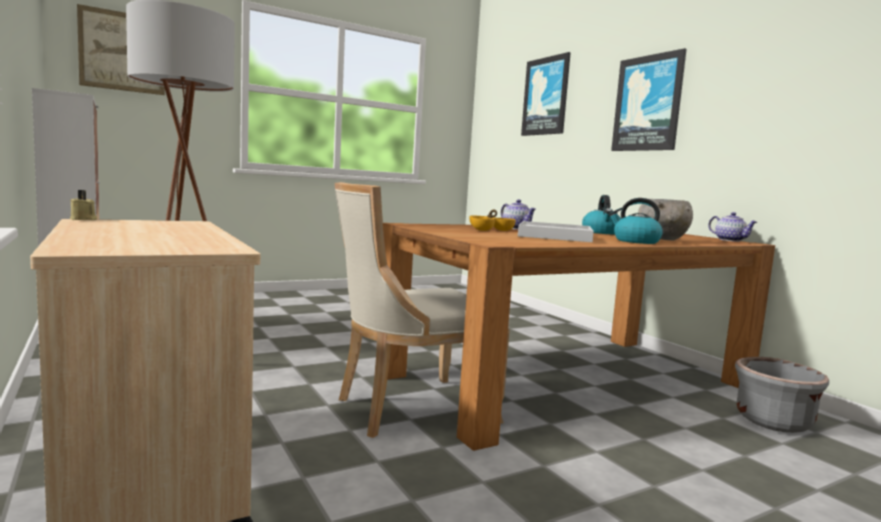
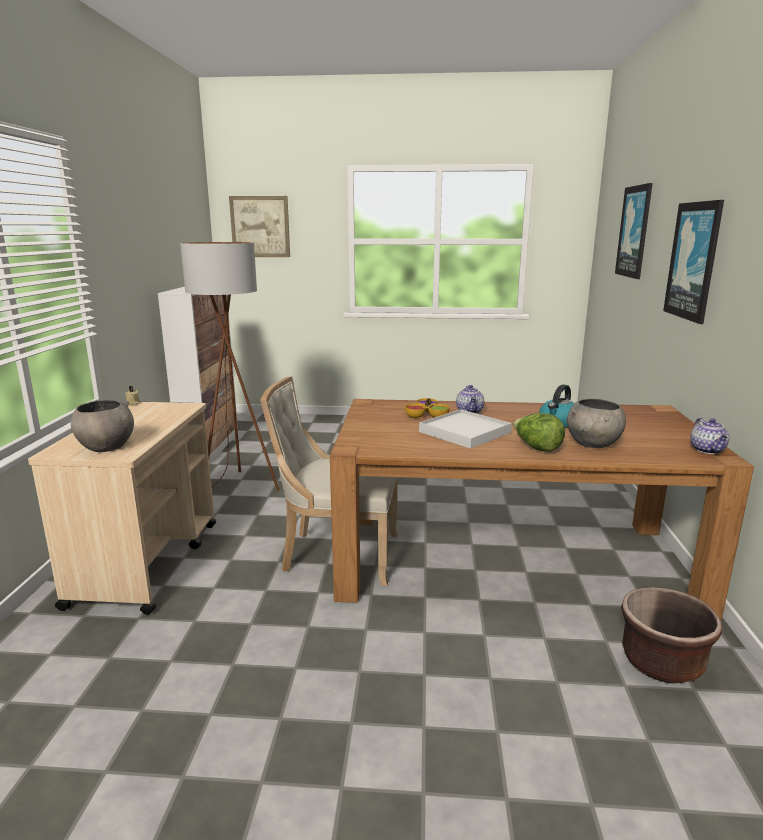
camera: 35 degrees right, 10 degrees up
(167, 245) = (106, 447): none -> grey bowl
(635, 241) = (536, 448): kettle -> lettuce
(773, 421) = (662, 662): grey planter -> brown planter

